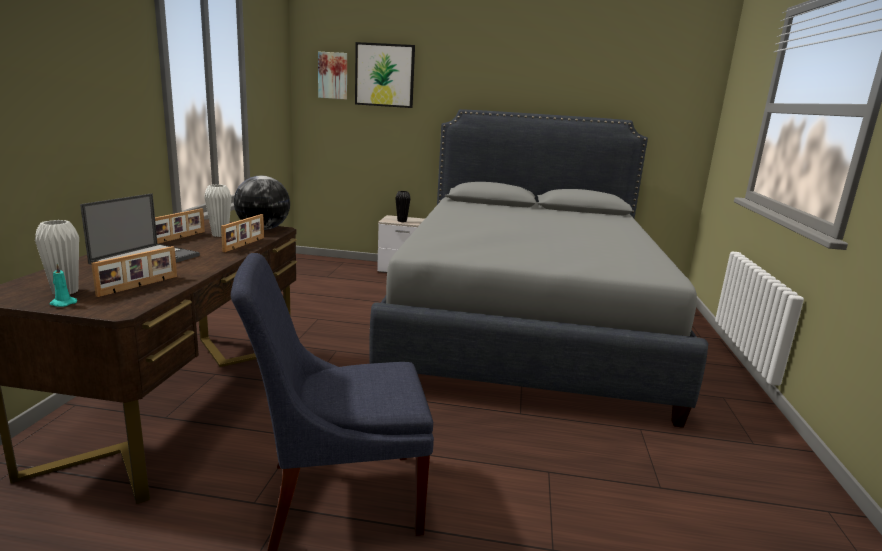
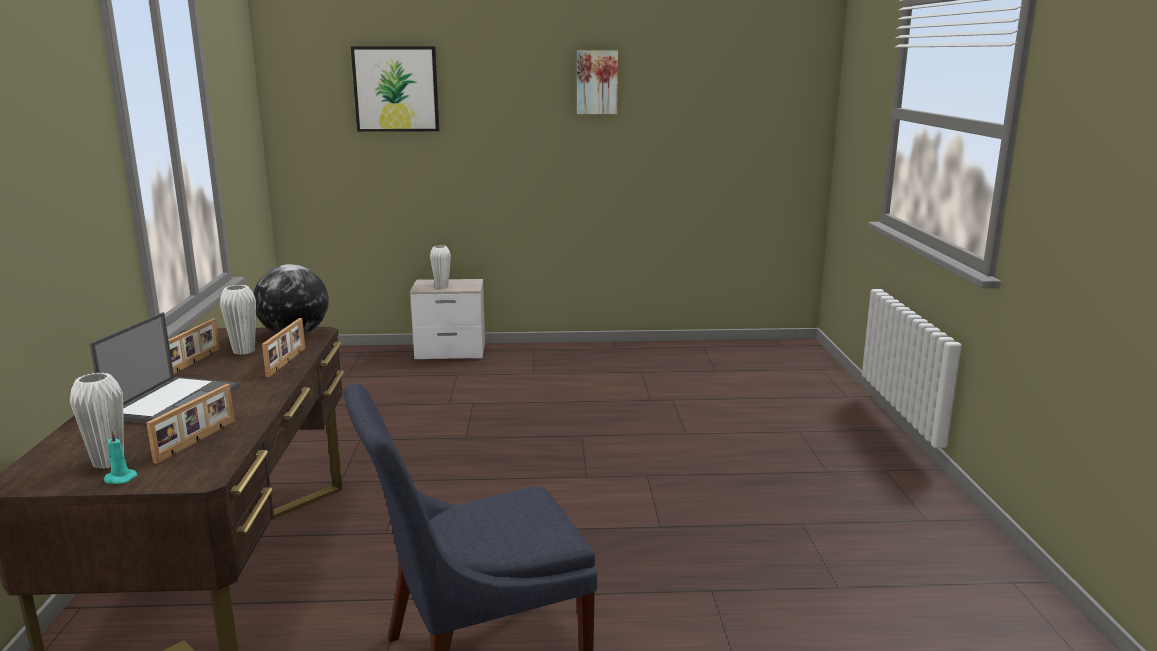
camera: 10 degrees left, 0 degrees up
(333, 75) = (321, 93): picture -> picture (597, 82)
(402, 221) = (441, 287): black vase -> white vase
(525, 325) = (634, 411): grey bed -> none

